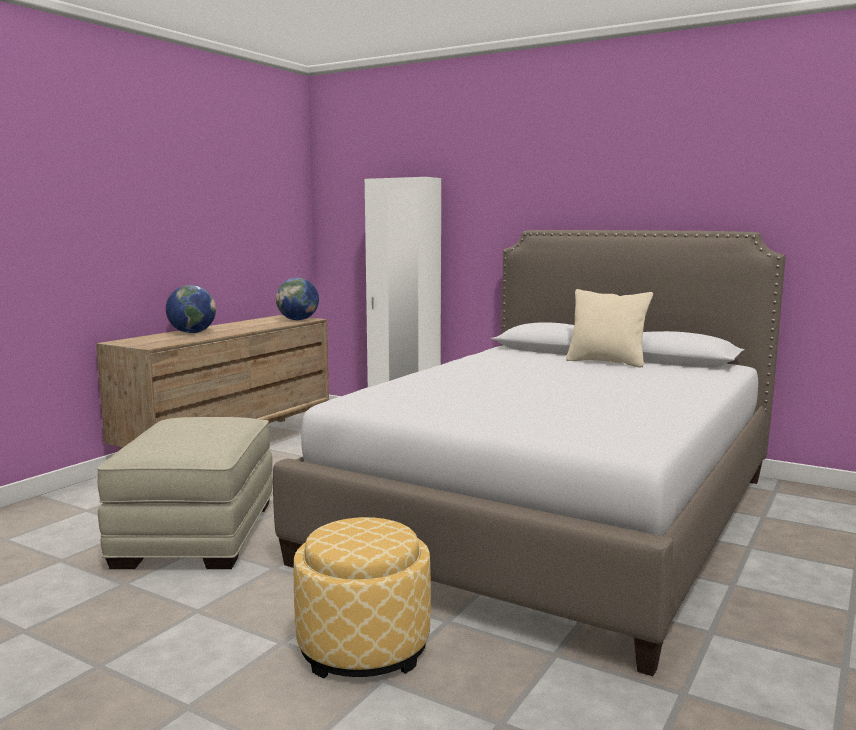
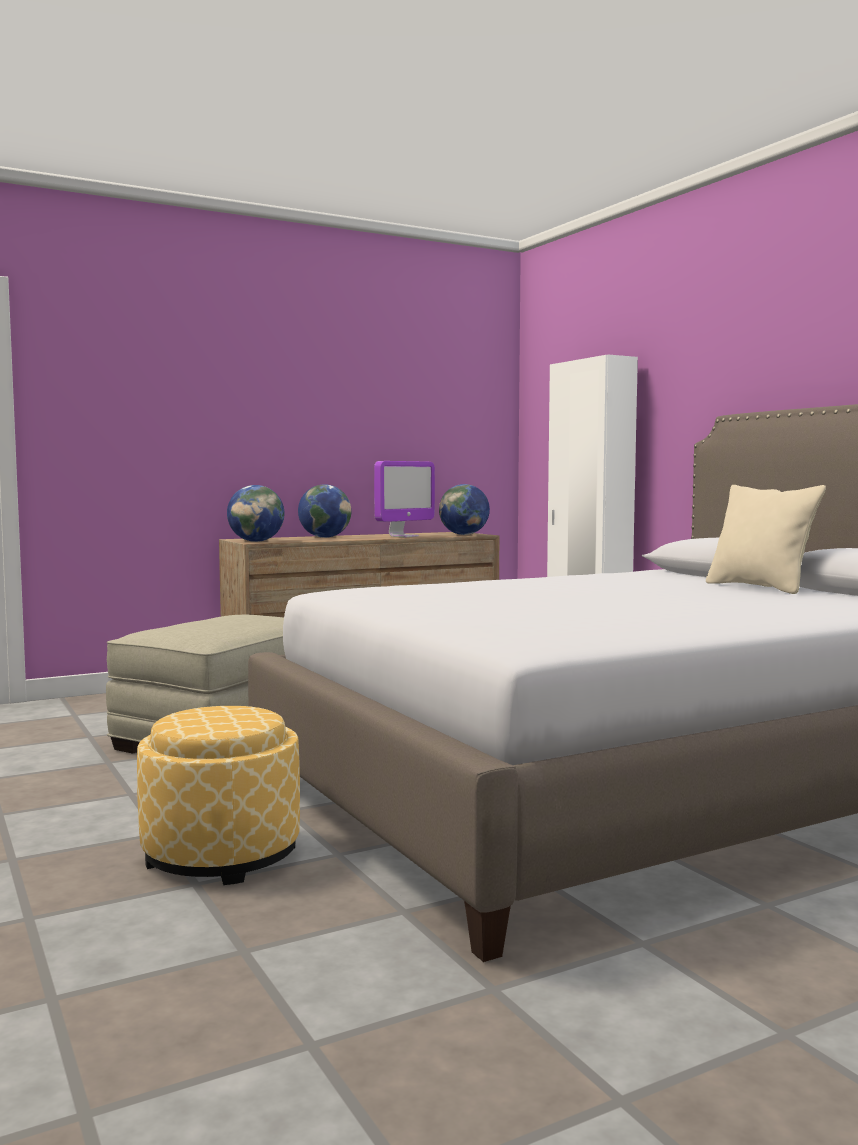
camera: 30 degrees right, 5 degrees down
(147, 344) = (256, 541): none -> globe
(256, 326) = (403, 536): none -> monitor

